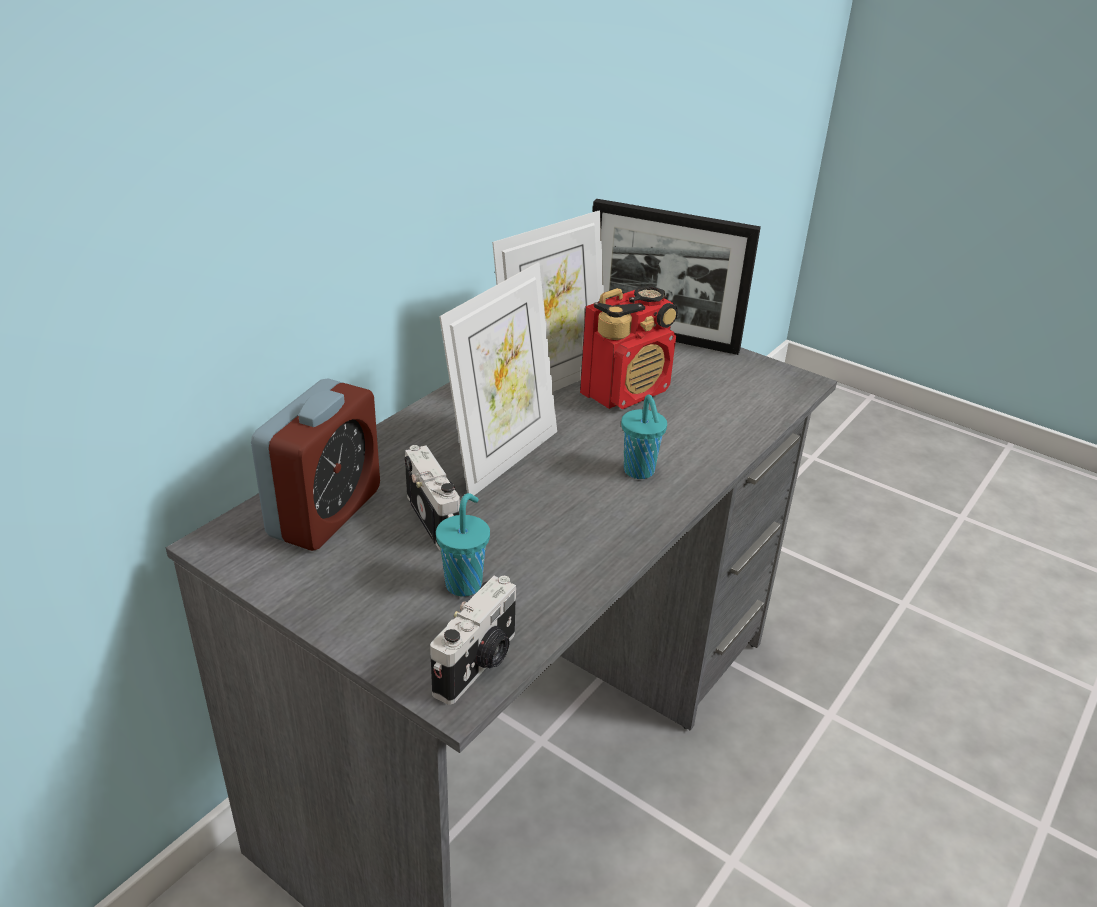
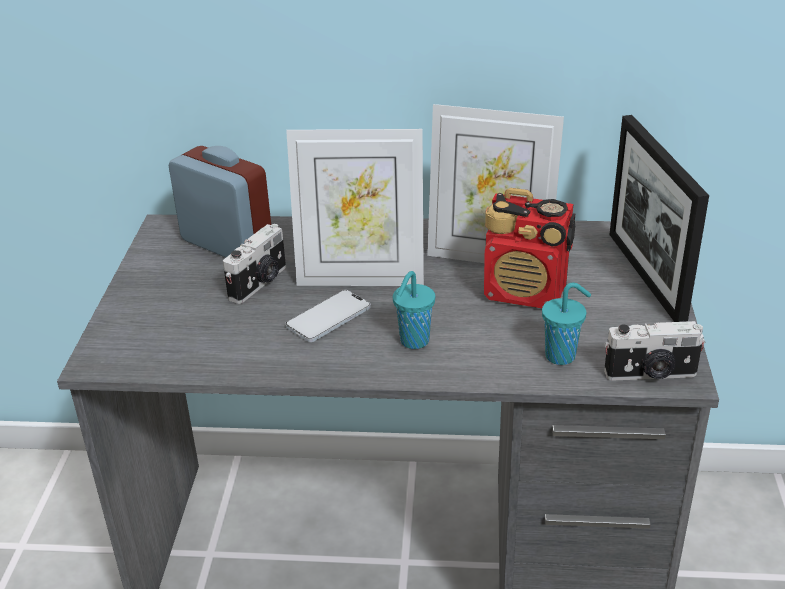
camera: 60 degrees right, 0 degrees up
(325, 512) = (227, 244): alarm clock -> alarm clock turned 135 degrees counterclockwise
(464, 583) = (203, 321): turquoise cup -> turquoise cup (562, 356)
(478, 664) = (129, 359): camera -> camera (651, 374)
(549, 501) = (328, 317): none -> phone

